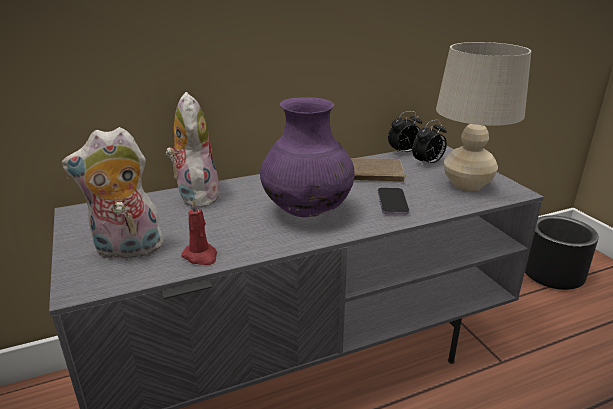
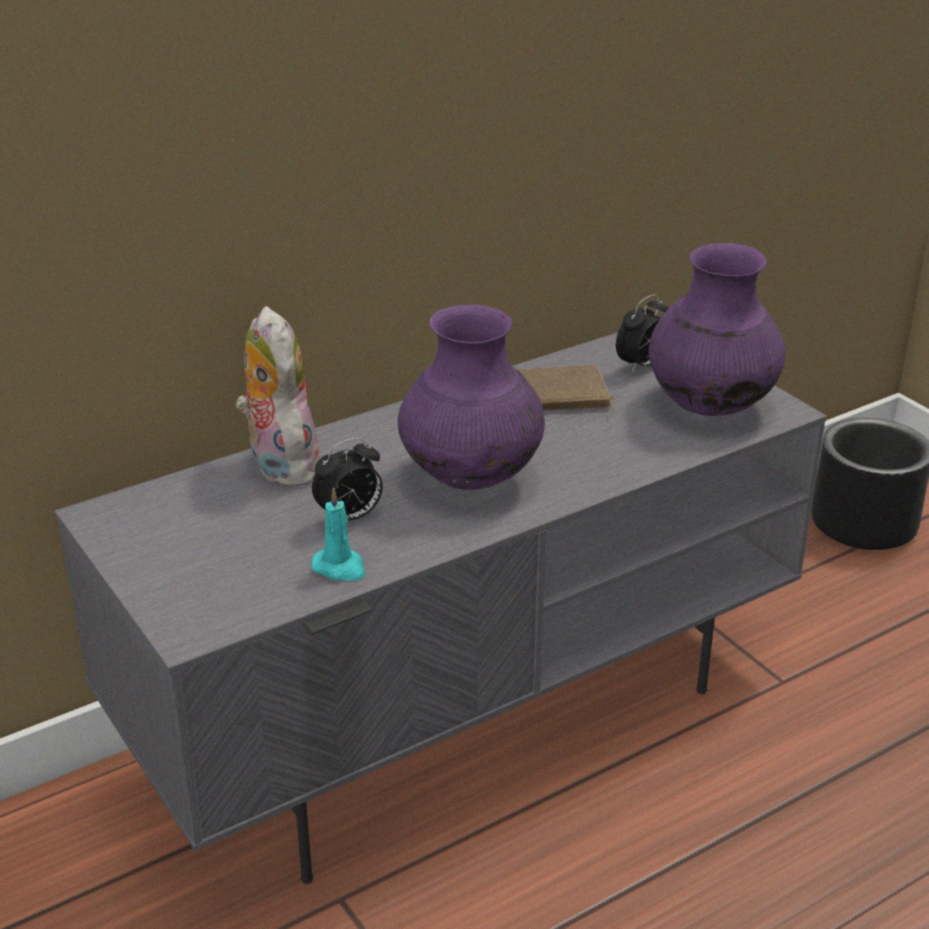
camera: 10 degrees left, 5 degrees up
(127, 250) = (224, 571): plush toy -> none
(201, 256) = (340, 568): red candle -> turquoise candle
(392, 203) = (599, 449): phone -> none
(403, 152) = (598, 345): alarm clock -> alarm clock (350, 517)
(467, 185) = (710, 405): beige table lamp -> purple vase

